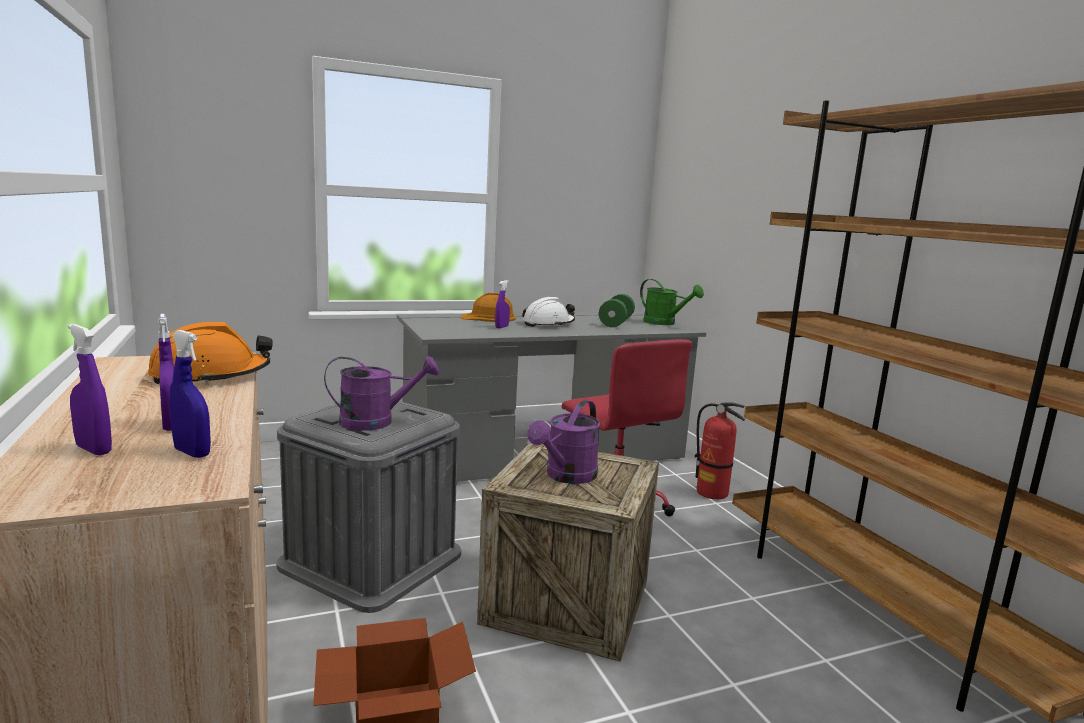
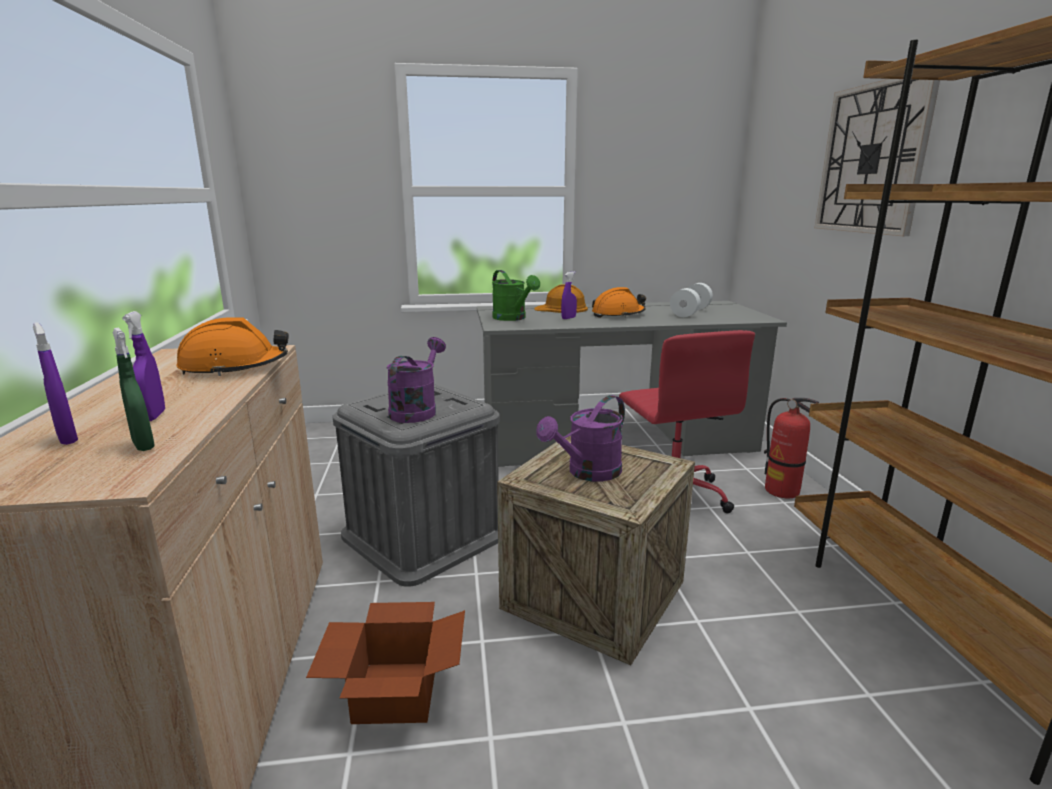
camera: 15 degrees right, 5 degrees up
(192, 453) = (143, 445): blue spray bottle -> green spray bottle
(377, 422) = (416, 410): purple watering can -> purple watering can turned 75 degrees counterclockwise
(548, 324) = (618, 314): white hard hat -> orange hard hat
(616, 323) = (690, 312): green dumbbell -> white dumbbell
(664, 323) = (744, 312): green watering can -> green watering can (513, 318)
(779, 189) = (872, 159): none -> wall clock

